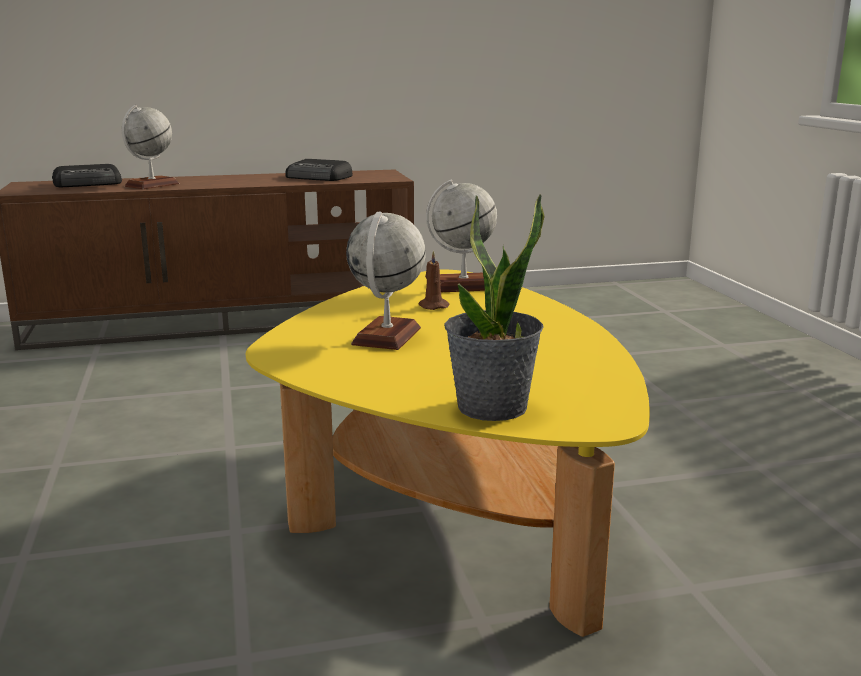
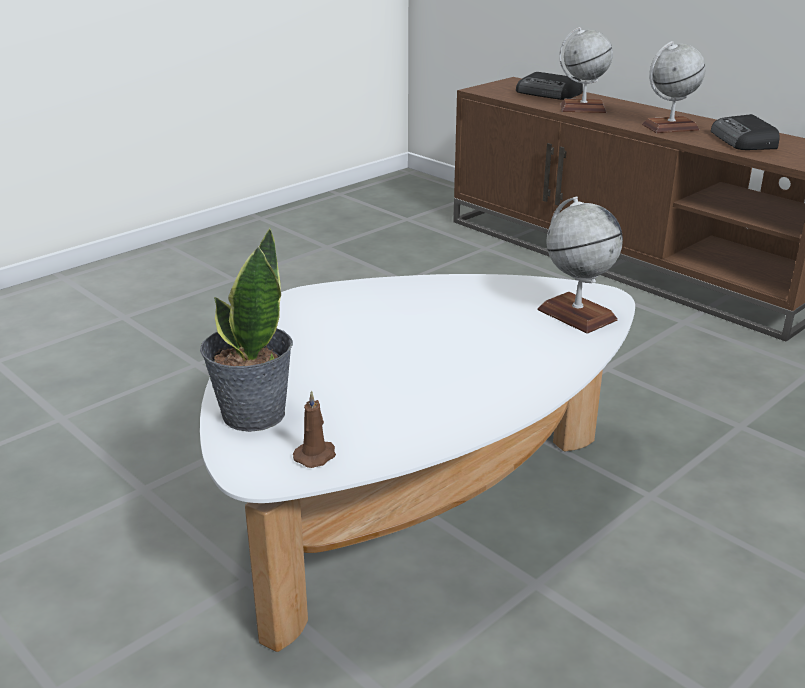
camera: 60 degrees right, 10 degrees up
(387, 336) = (381, 325): globe -> globe (670, 127)
(432, 306) = (490, 319): brown candle -> brown candle (316, 455)
(449, 503) = (413, 502): yellow coffee table -> white coffee table

